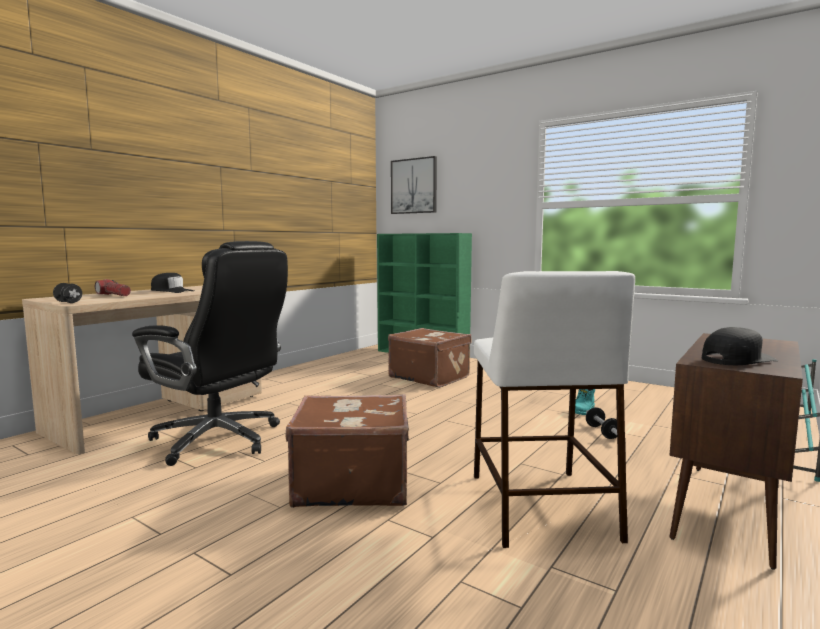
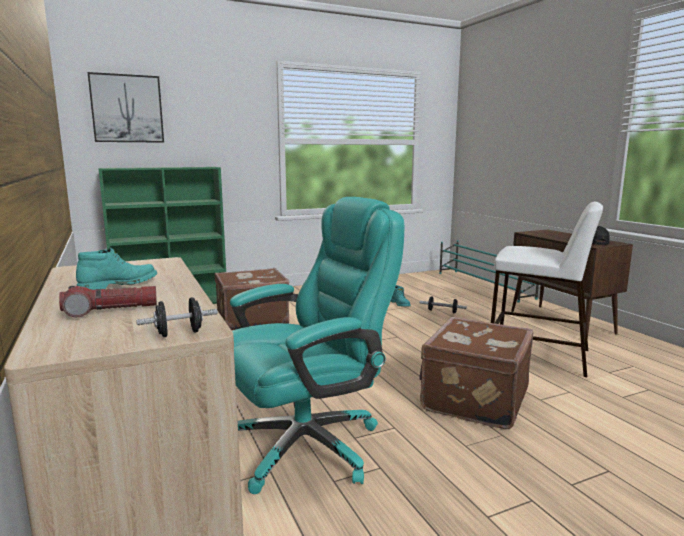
camera: 60 degrees left, 5 degrees up
(171, 291) = (119, 285): black cap -> turquoise boot
(219, 440) = (308, 445): black office chair -> turquoise office chair

